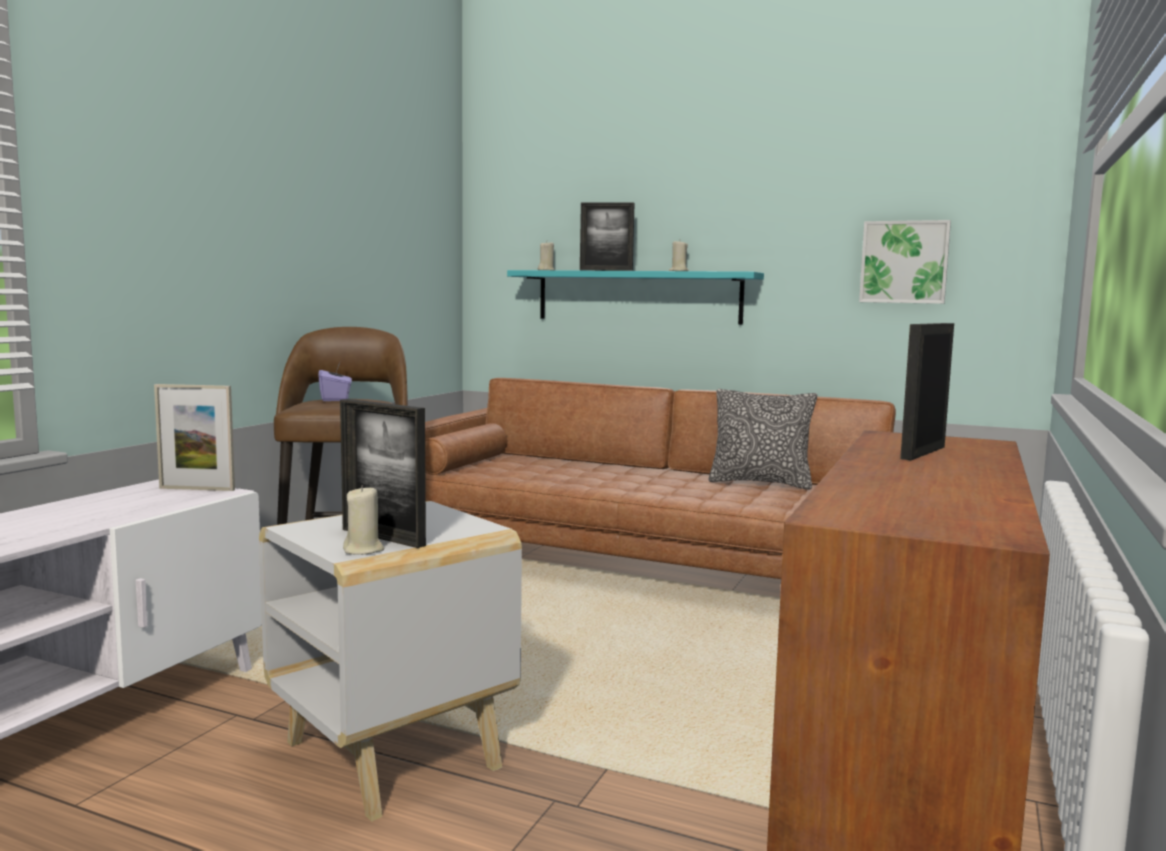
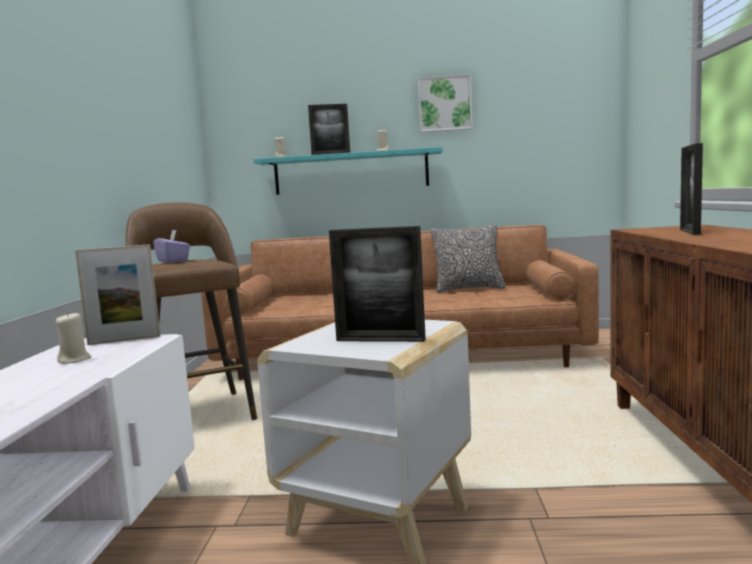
camera: 20 degrees left, 0 degrees up
(363, 550) = (388, 349): beige candle -> beige candle (74, 360)
(904, 262) = (531, 136): picture -> picture (445, 104)

